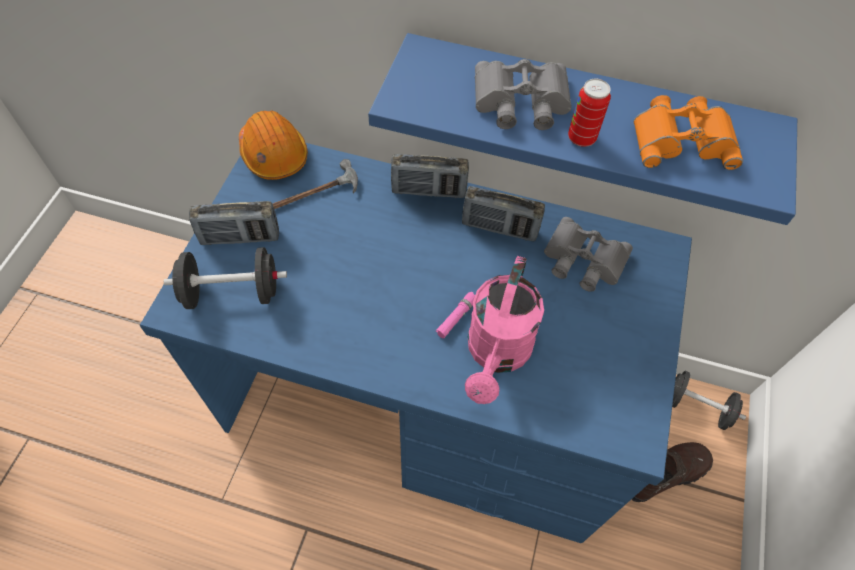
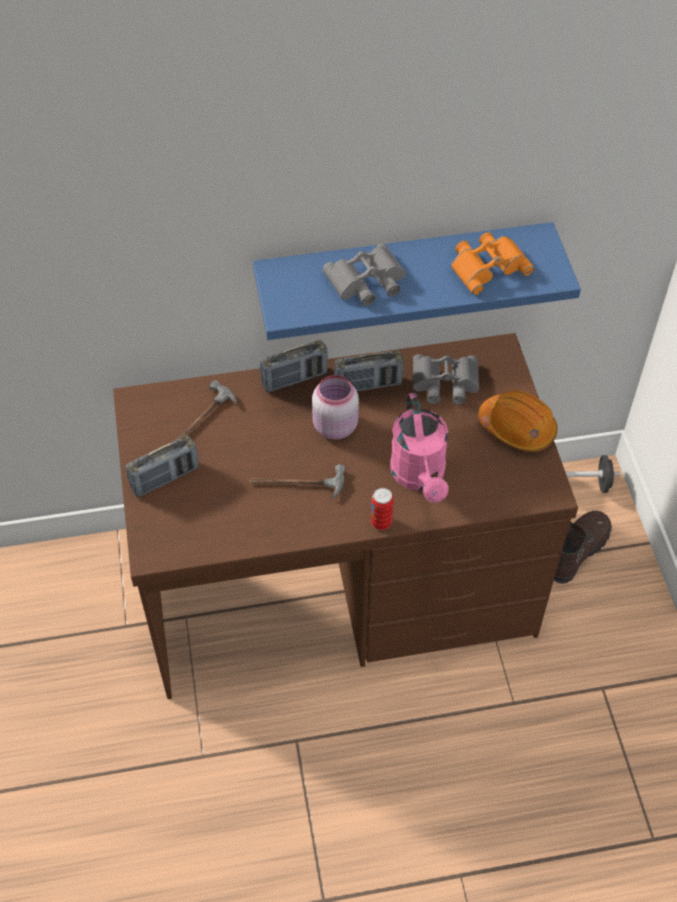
camera: 25 degrees left, 5 degrees down
(232, 292) = (189, 521): black dumbbell -> none
(274, 154) = (145, 402): orange hard hat -> orange hard hat (517, 428)
(362, 302) = (297, 484): none -> hammer
(425, 400) = (339, 586): blue desk -> brown desk
(438, 256) = (334, 425): none -> pink jar
(456, 317) = (375, 464): pink flashlight -> none
(581, 138) = (422, 291): can -> can (381, 522)

